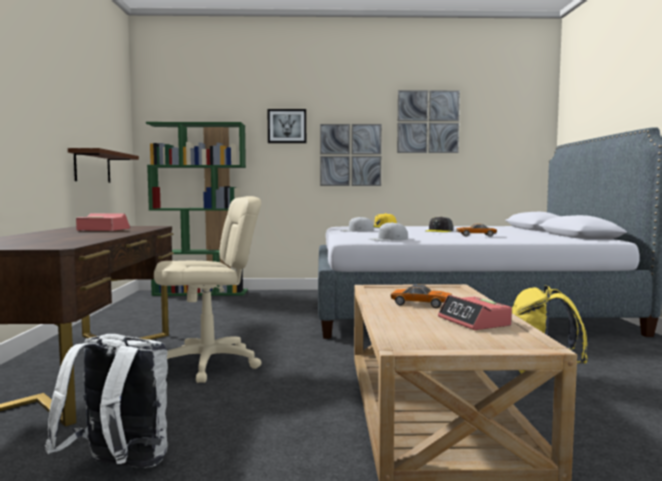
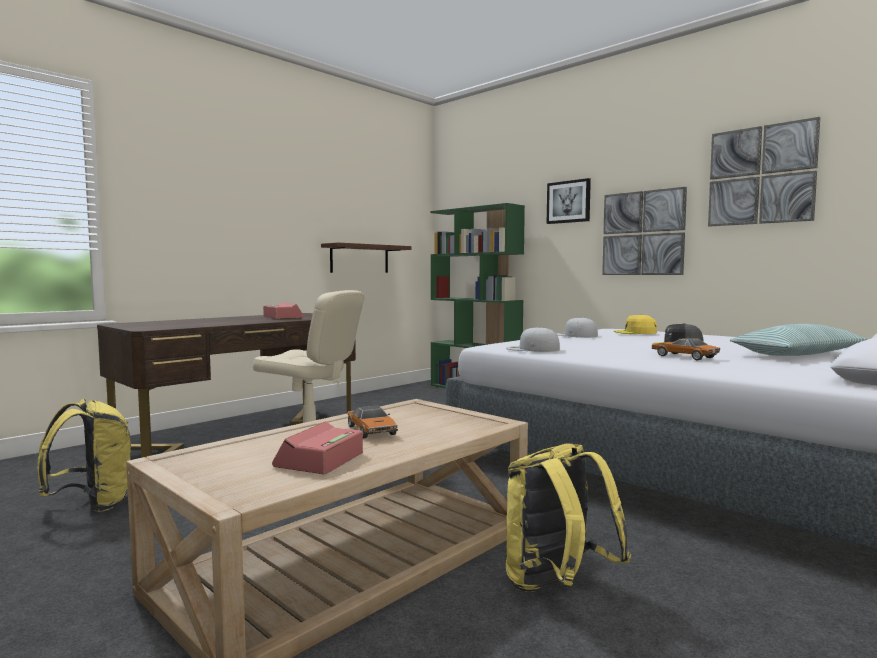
camera: 45 degrees right, 0 degrees up
(119, 467) = (93, 505): white backpack -> yellow backpack
(503, 231) = (798, 355): none -> pillow

